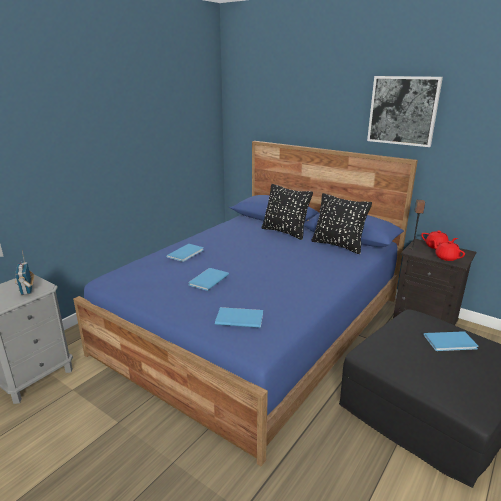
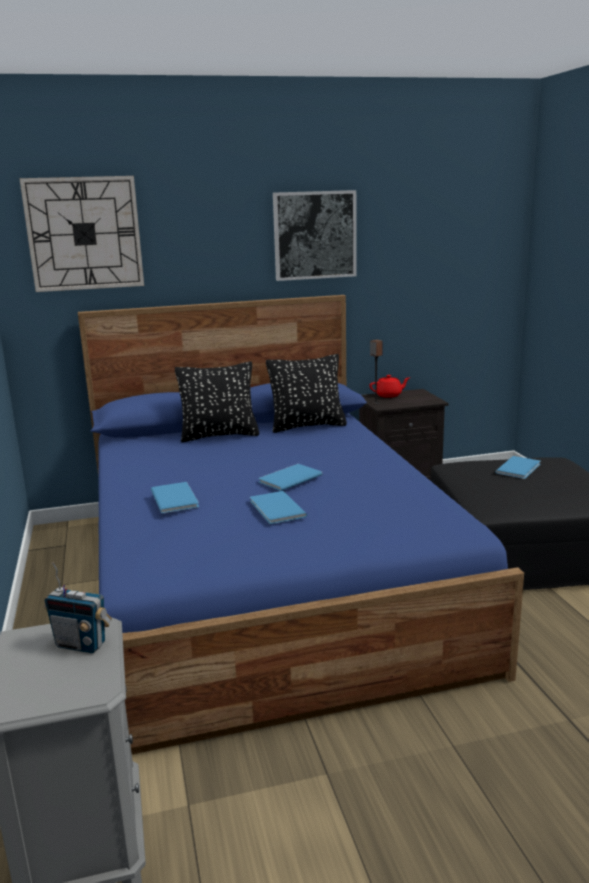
camera: 50 degrees left, 5 degrees down
(238, 318) = (399, 519): blue book -> blue book (288, 478)
(263, 95) = (84, 234): none -> wall clock
(446, 257) = (416, 400): red teapot -> none

